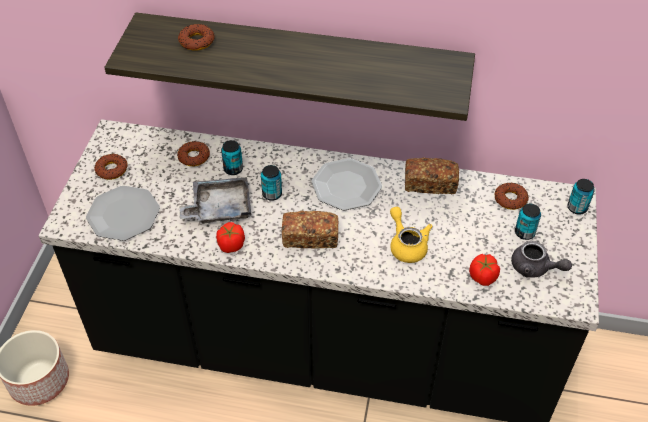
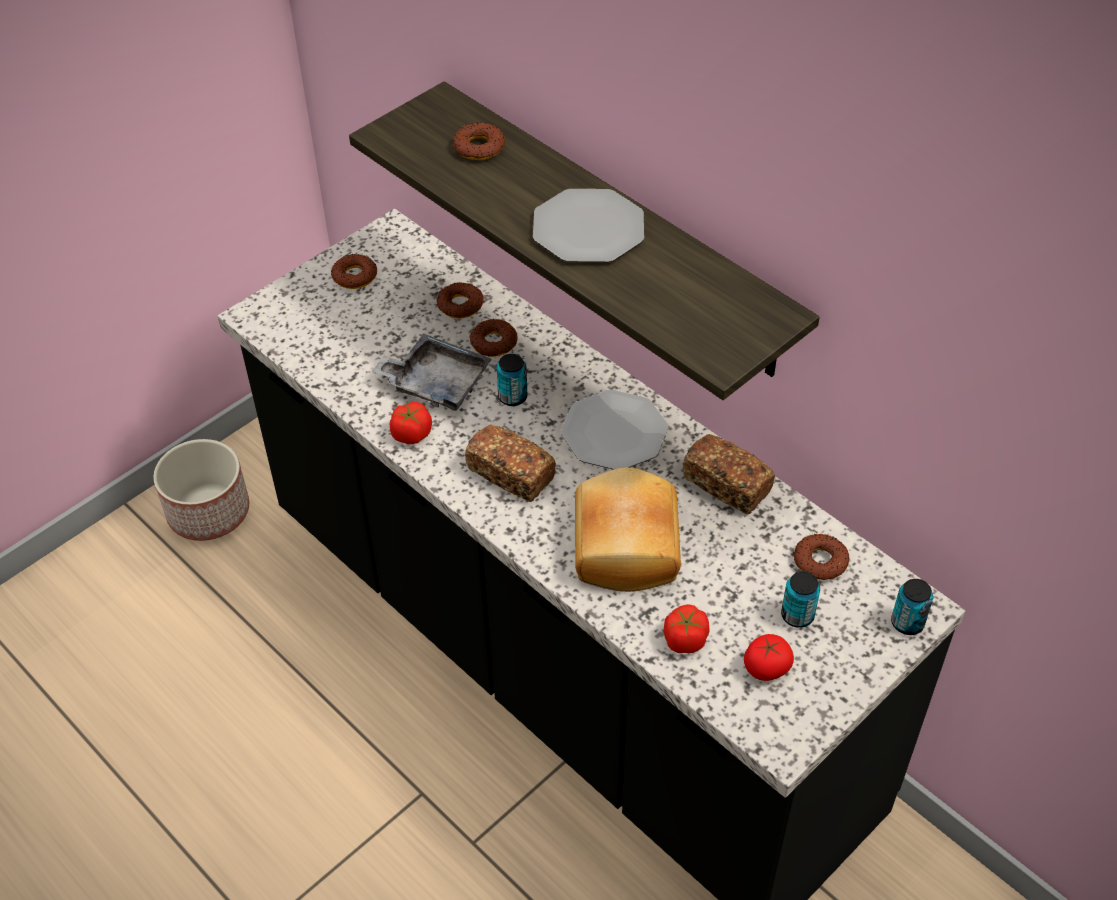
camera: 35 degrees right, 0 degrees up
(123, 214) = (324, 336): plate -> plate (588, 229)
(233, 169) = (493, 343): can -> donut
(406, 245) = (622, 546): yellow teapot -> bread
(535, 268) = (766, 668): grey teapot -> tomato

